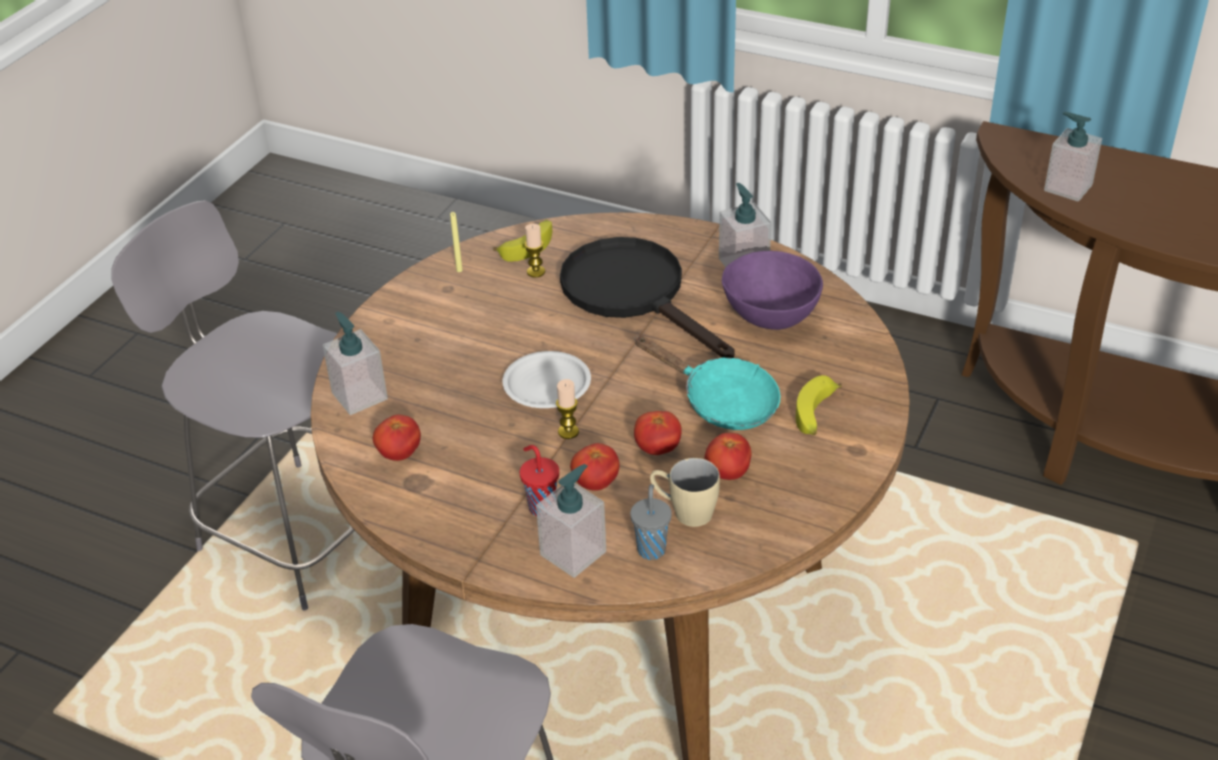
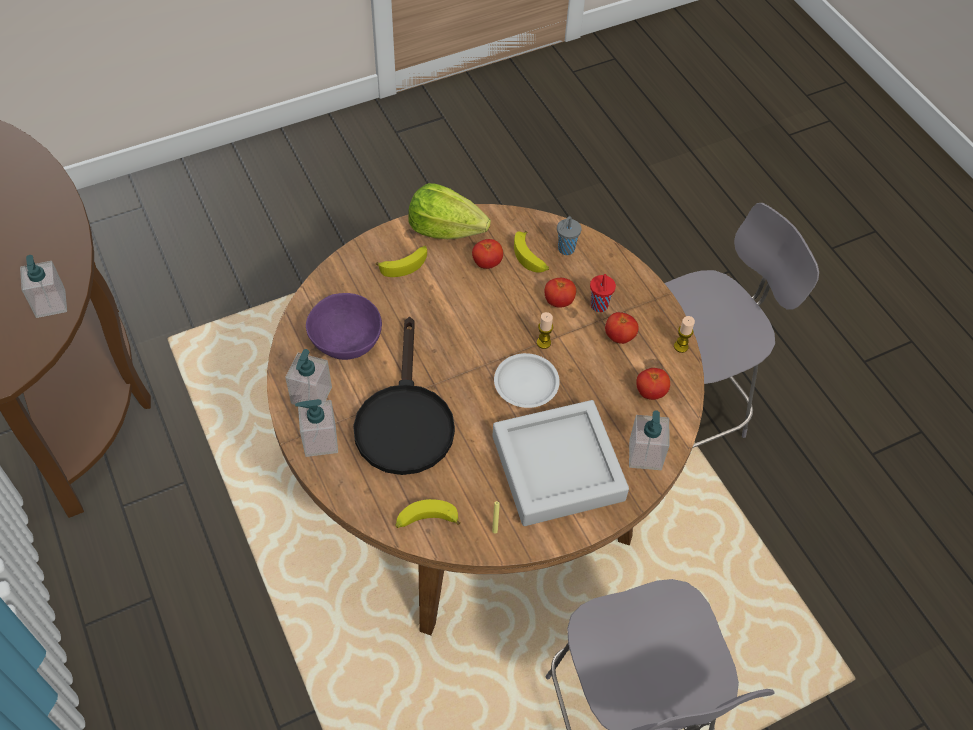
camera: 145 degrees left, 15 degrees up
(443, 339) = (557, 468): none -> grey tray
(536, 272) = (445, 489): candle -> candle (681, 346)
(573, 553) = (605, 271): soap dispenser -> soap dispenser (320, 441)
(657, 449) = (507, 300): tomato -> tomato (619, 337)
(684, 512) = (530, 257): beige mug -> banana
(721, 402) = (442, 305): turquoise frying pan -> none
(824, 479) = (445, 229): none -> lettuce

